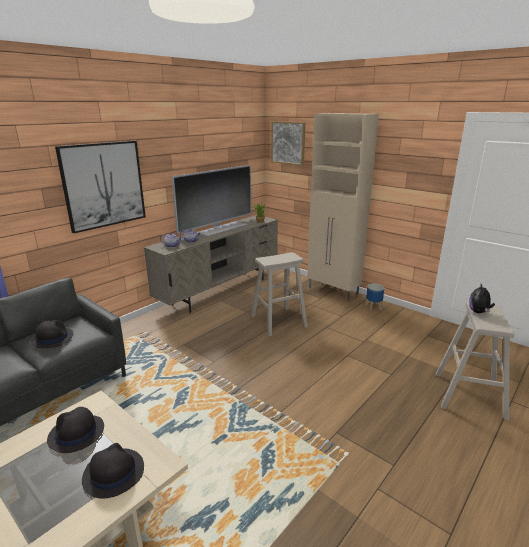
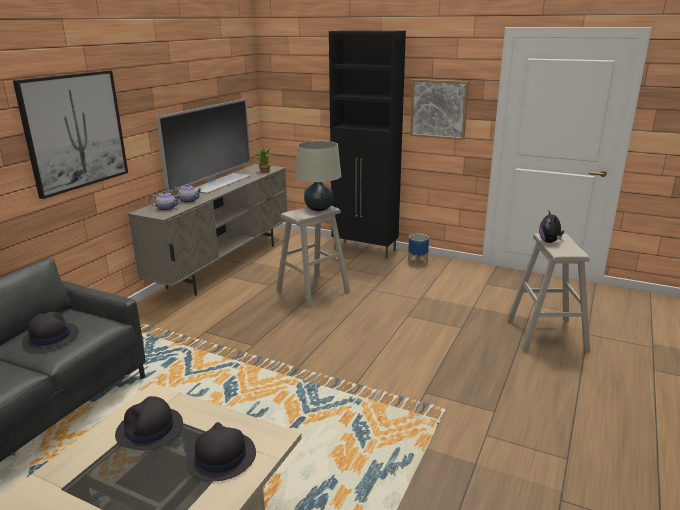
camera: 15 degrees left, 0 degrees up
(286, 257) = (319, 209): none -> beige table lamp
(288, 143) = (290, 69): picture -> picture (438, 109)
(333, 291) = (365, 250): beige cabinet -> black cabinet

